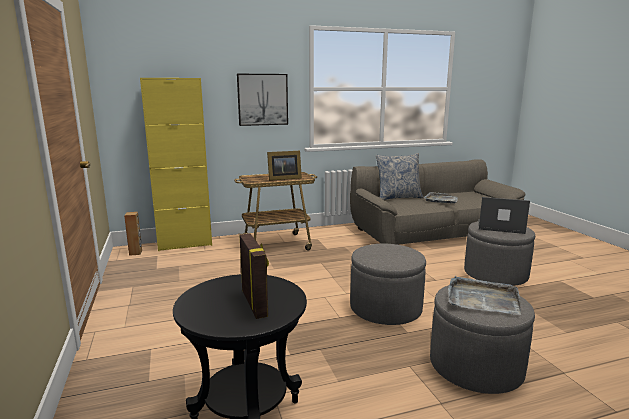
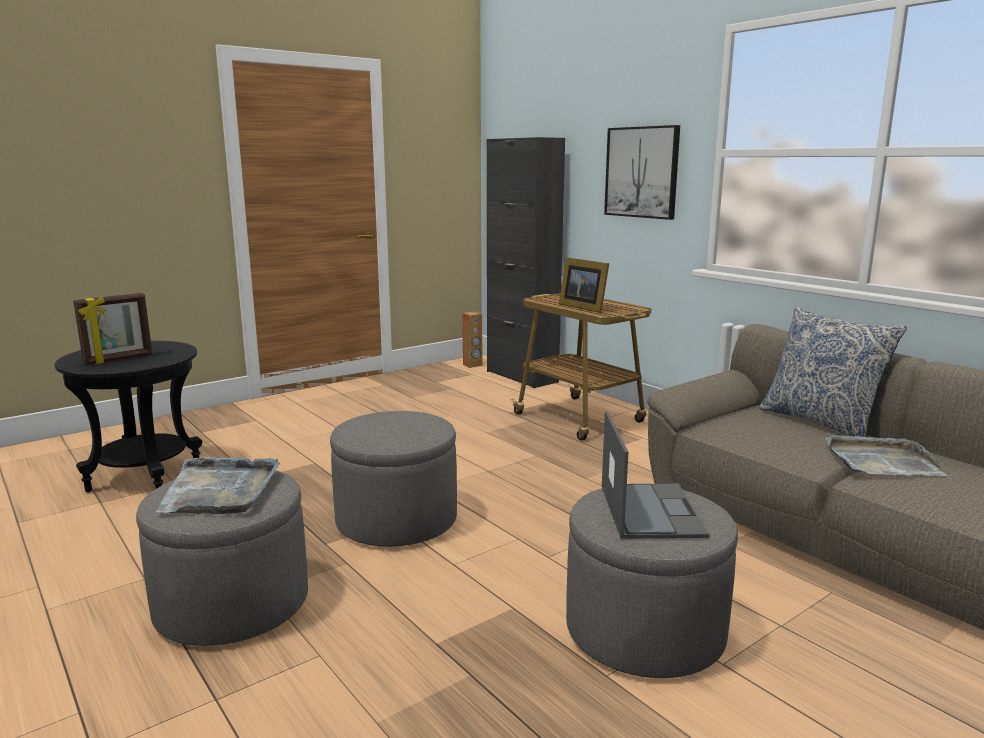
camera: 70 degrees right, 0 degrees up
(185, 244) = (522, 376): yellow cabinet -> black cabinet

